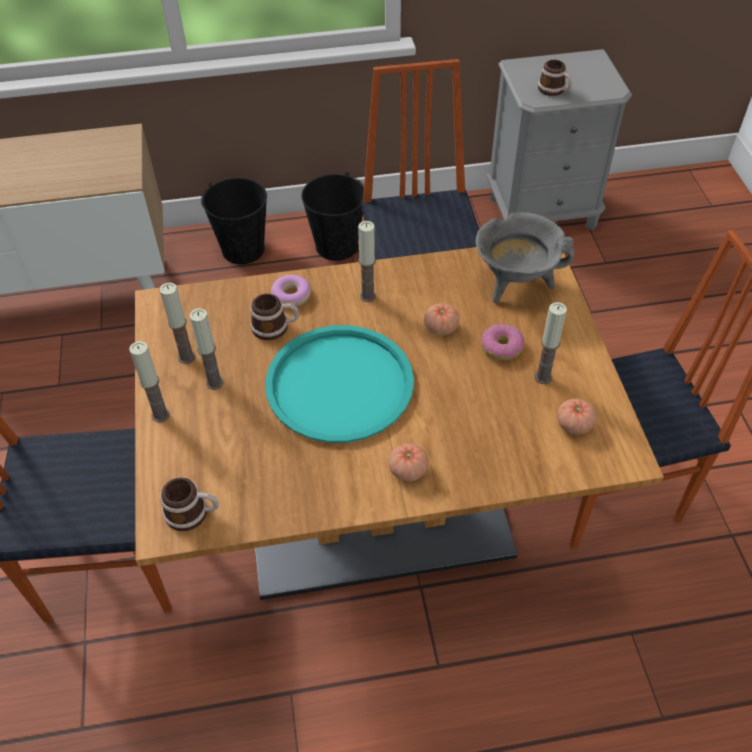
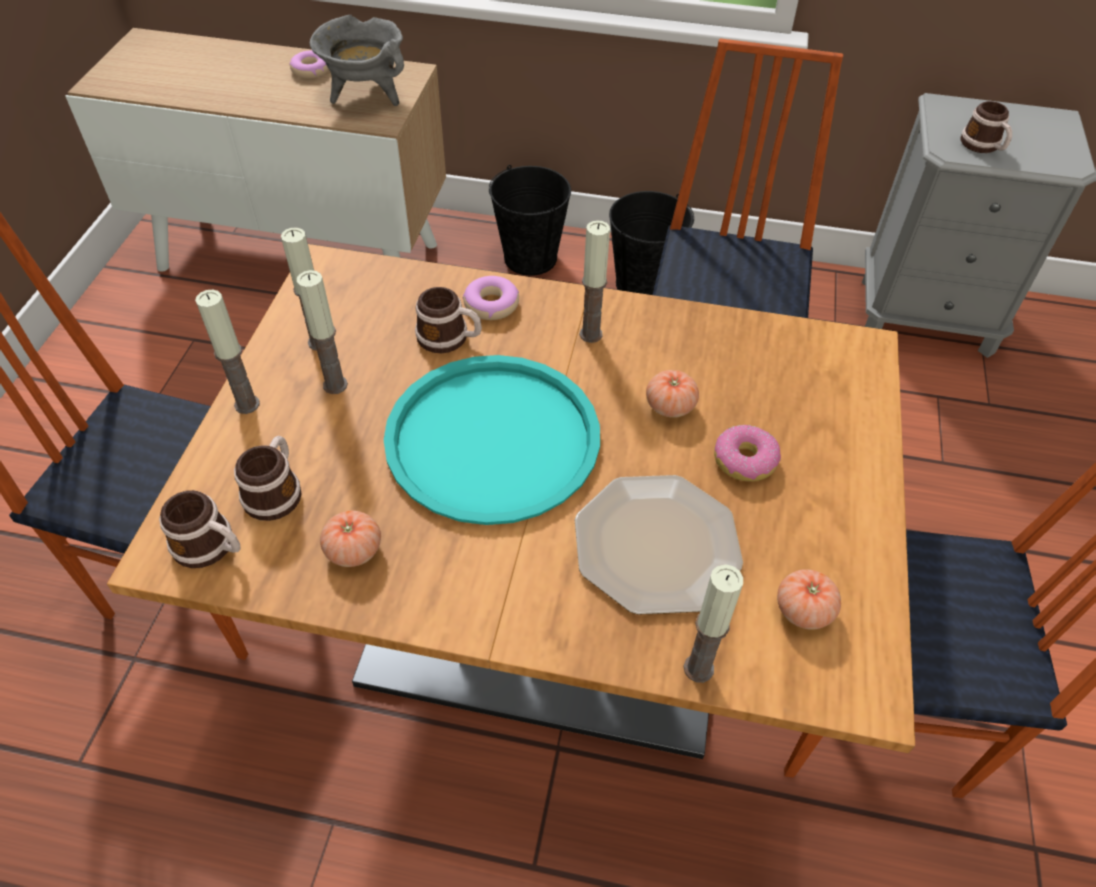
camera: 20 degrees right, 0 degrees up
(44, 153) = (311, 71): none -> donut
(215, 464) = (276, 490): none -> mug
(408, 470) = (524, 591): tomato -> tomato (354, 550)
(472, 415) = (655, 544): none -> plate
(515, 284) = (806, 379): grey cooking pot -> grey cooking pot (366, 95)
(543, 377) = (787, 523): candle -> candle (698, 668)

